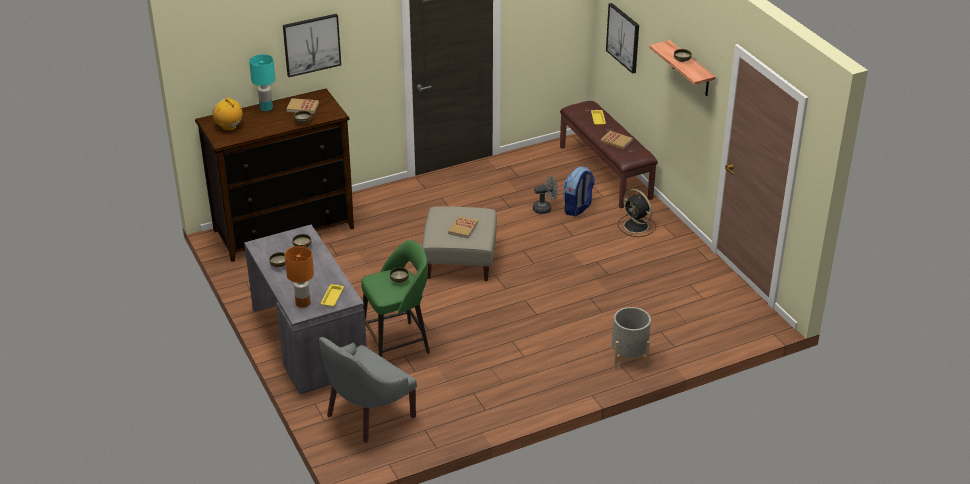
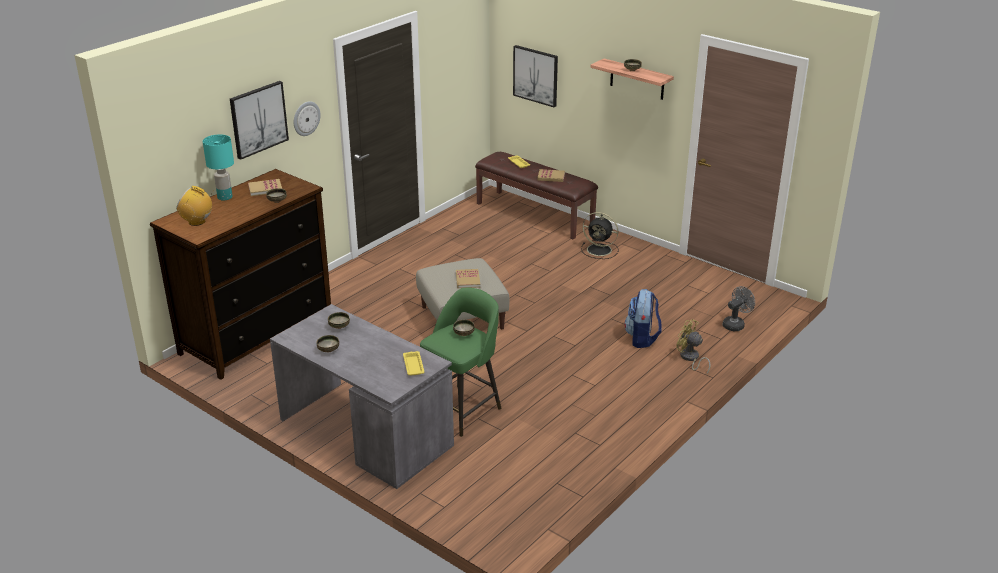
camera: 25 degrees left, 5 degrees down
(302, 303) = (386, 380): orange table lamp -> none
(363, 48) = (306, 118): none -> wall clock
(367, 414) = (485, 487): grey armchair -> none
(545, 208) = (505, 255): grey fan -> grey fan (735, 324)
(578, 208) = (535, 248): backpack -> backpack (642, 338)
(629, 357) = (690, 358): grey planter -> yellow fan

